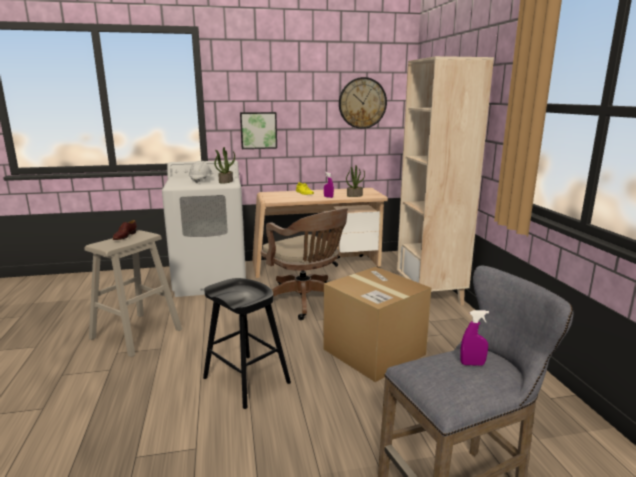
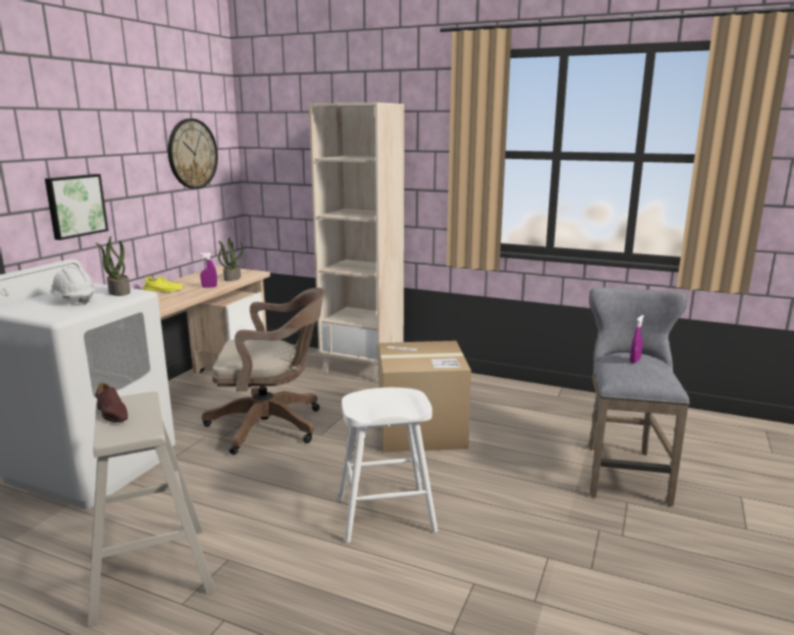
camera: 55 degrees left, 0 degrees up
(246, 380) = (385, 515): black stool -> white stool

